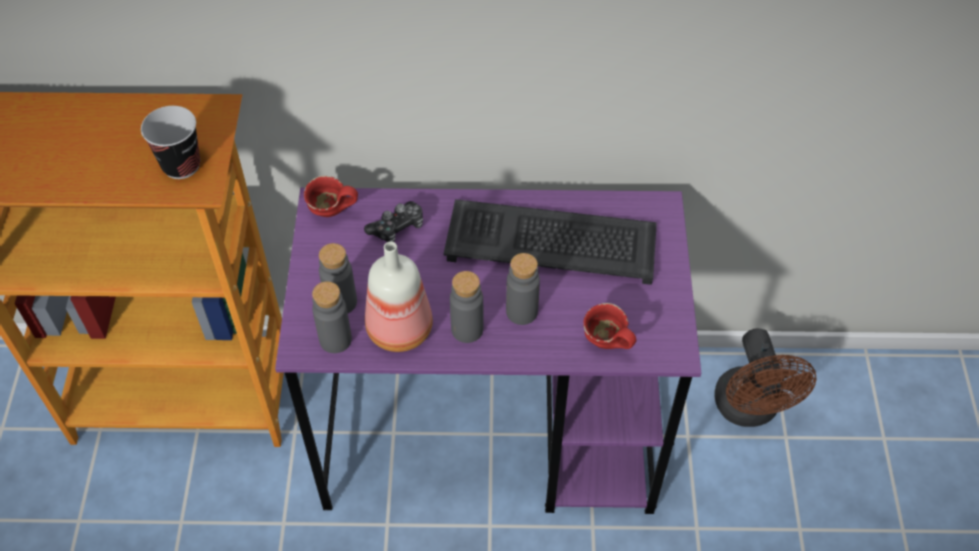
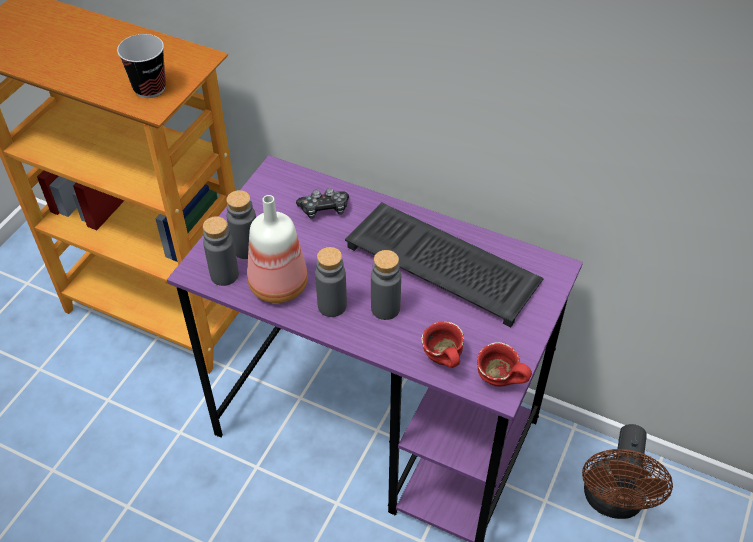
camera: 25 degrees right, 5 degrees down
(331, 213) = (279, 181): red mug -> red mug (498, 382)

